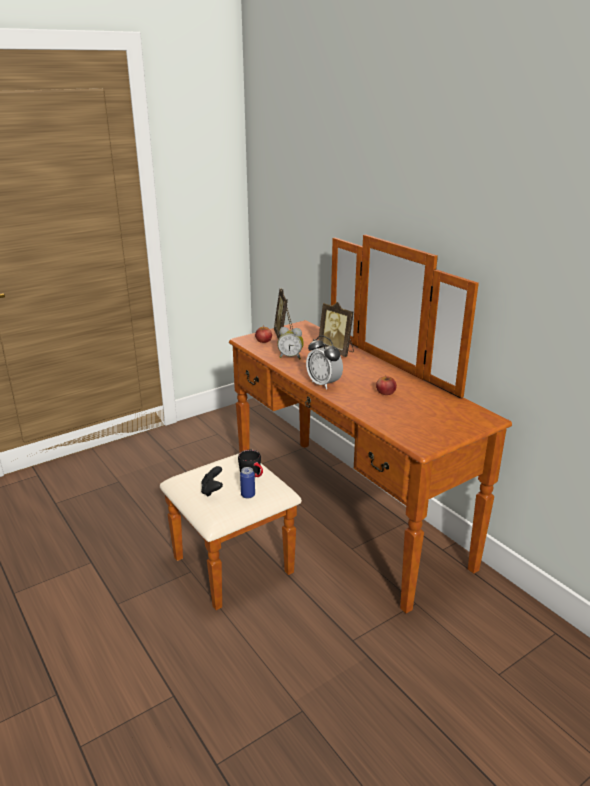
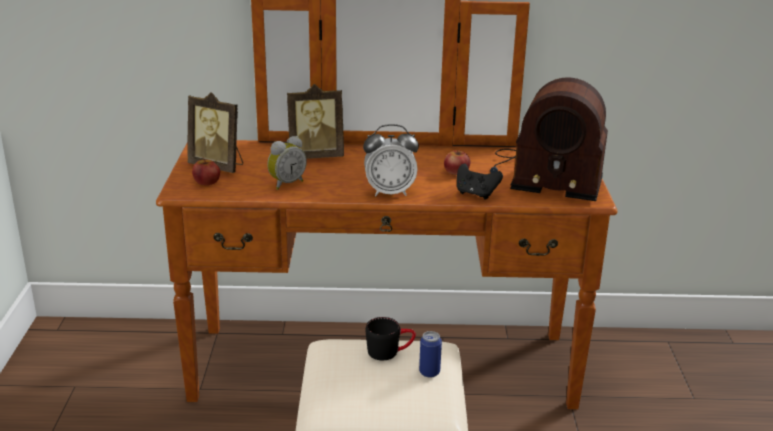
camera: 55 degrees left, 0 degrees up
(212, 490) = (389, 395): black game controller -> black game controller (476, 194)
(431, 420) = (544, 175): none -> radio

